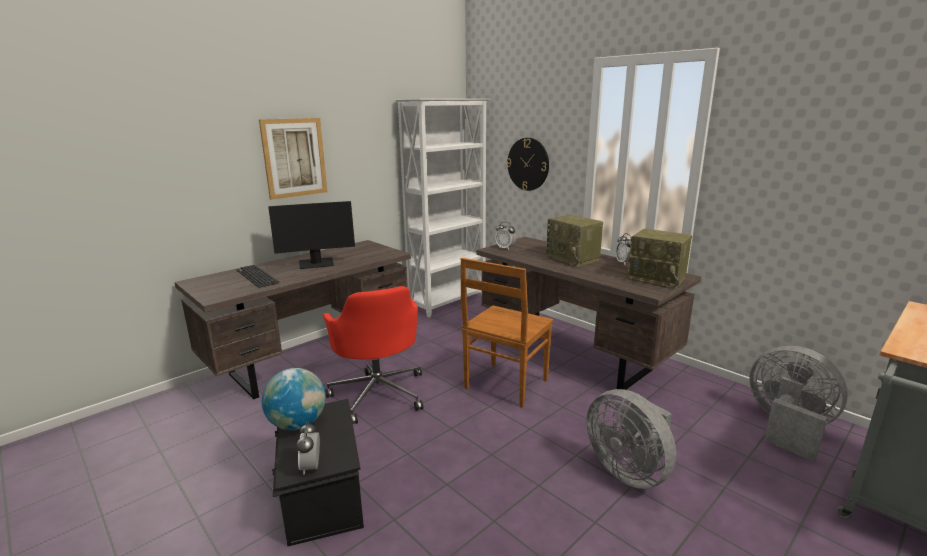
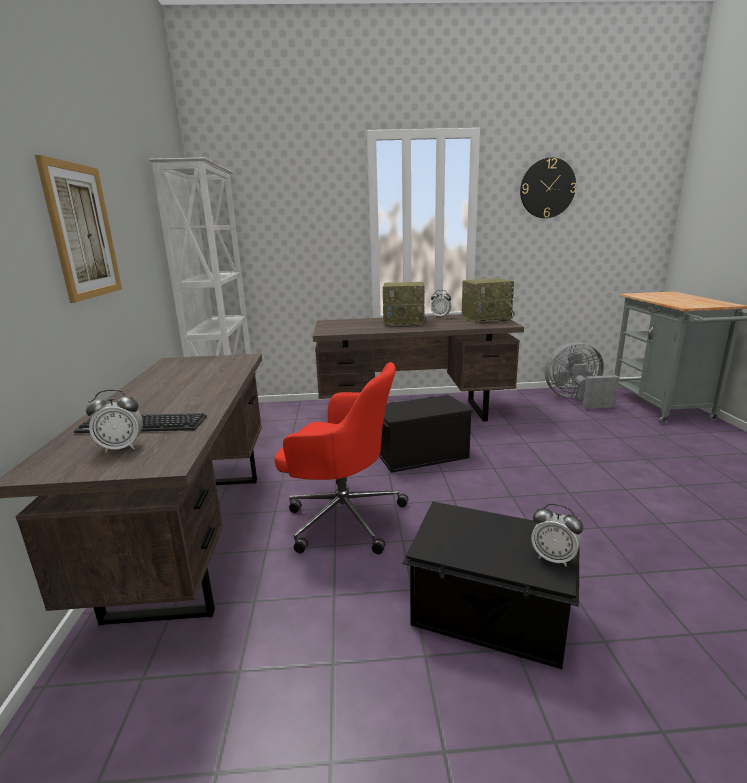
camera: 50 degrees left, 0 degrees up
(298, 424) = (452, 546): globe -> none
(316, 264) = (183, 390): monitor -> none
(505, 248) = (333, 329): alarm clock -> alarm clock (121, 447)
(505, 385) = (419, 453): brown chair -> black storage box
(528, 164) = (296, 244): wall clock -> wall clock (547, 188)
(629, 470) = (579, 455): grey fan -> none

